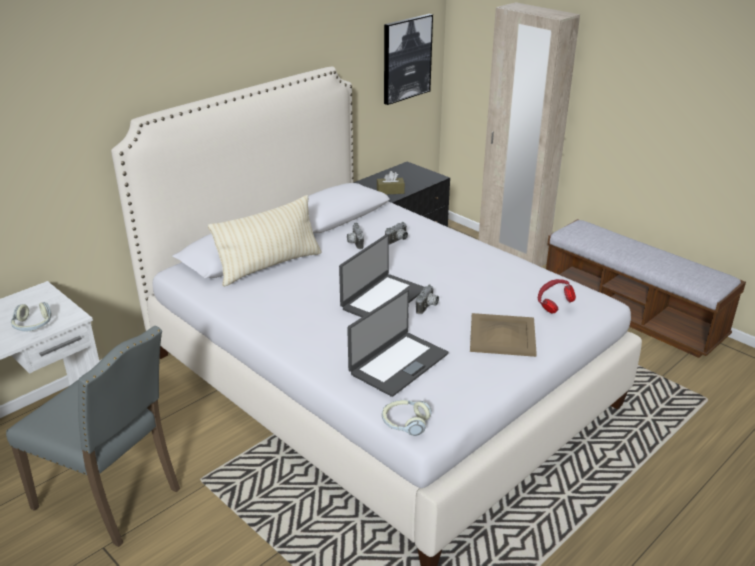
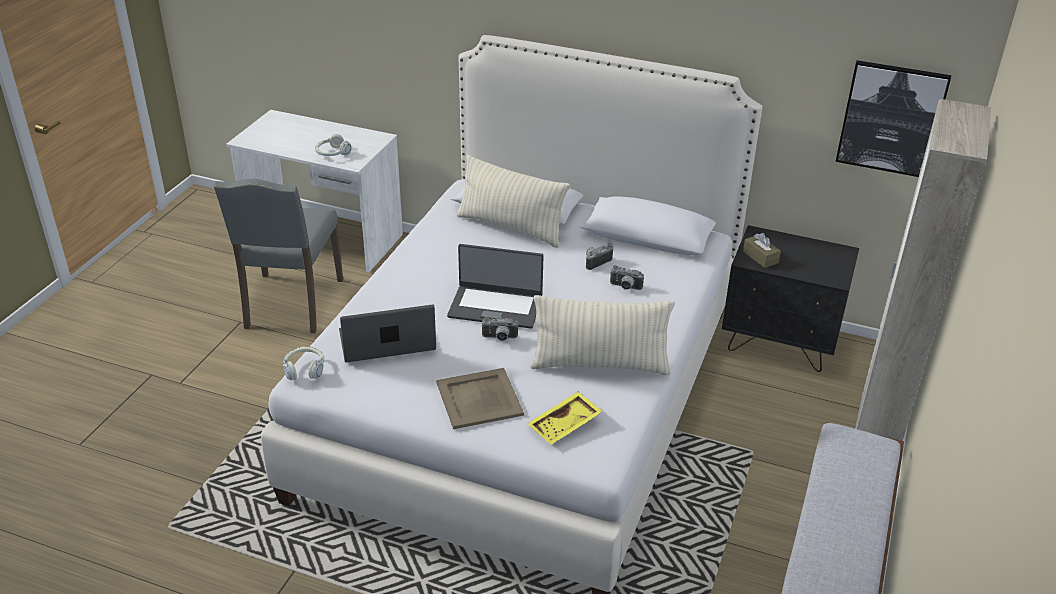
camera: 65 degrees right, 5 degrees up
(398, 363) = (387, 342): laptop -> laptop turned 150 degrees clockwise
(488, 274) = (600, 365): none -> beige pillow
(553, 305) = (565, 425): red headphones -> yellow tray

